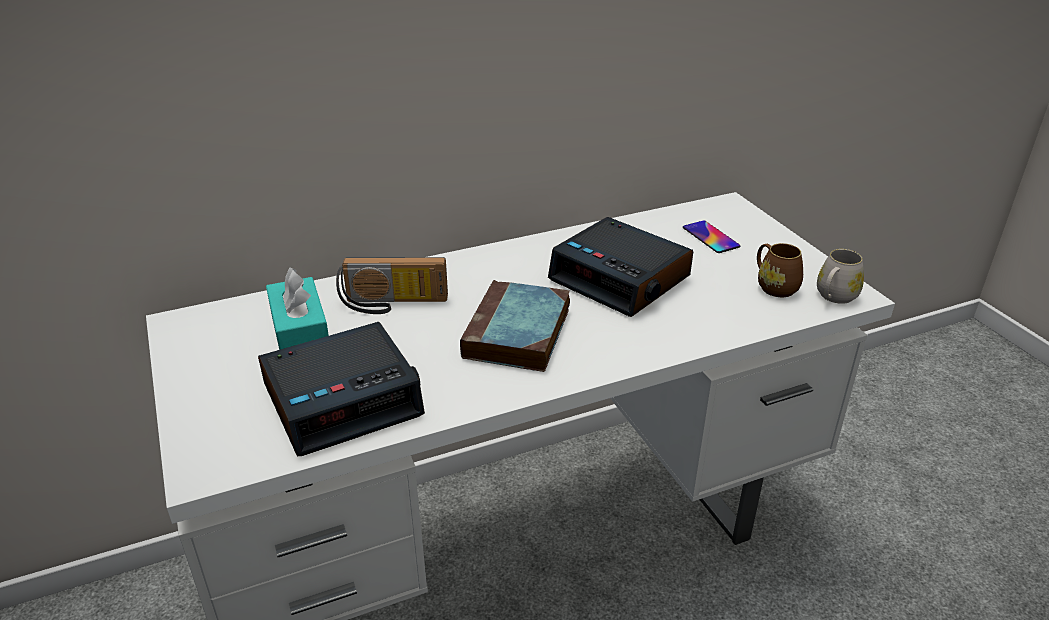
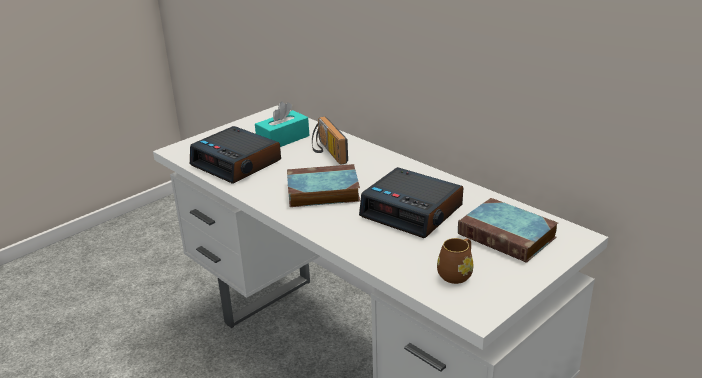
camera: 70 degrees right, 5 degrees down
(621, 279) = (413, 211): alarm clock -> alarm clock turned 75 degrees counterclockwise
(710, 237) = (509, 236): phone -> book
(834, 297) = (464, 304): white mug -> none

